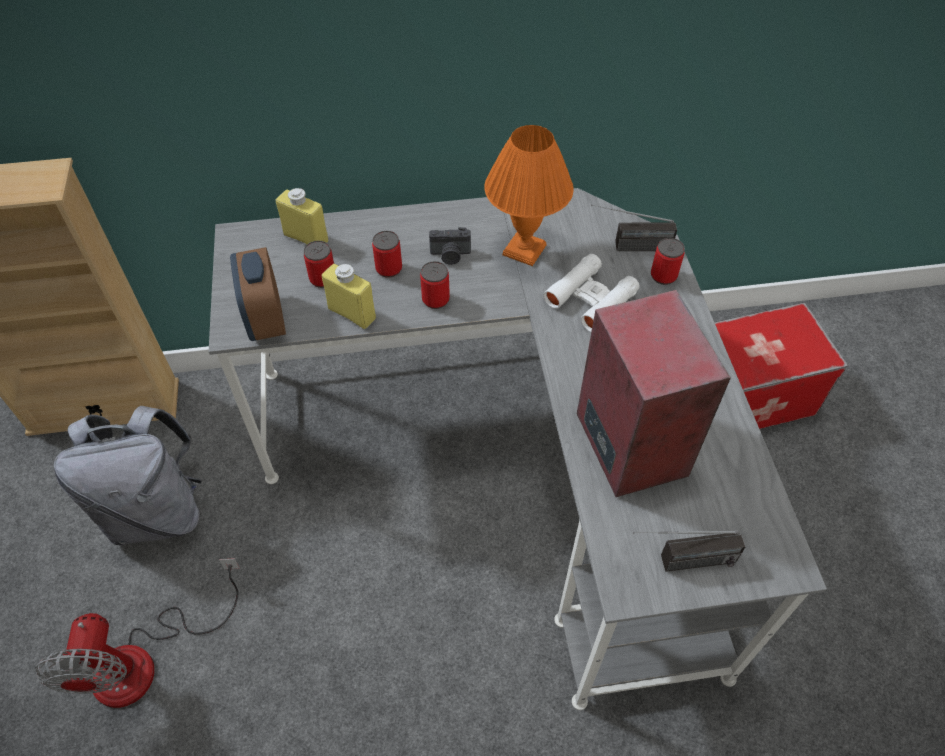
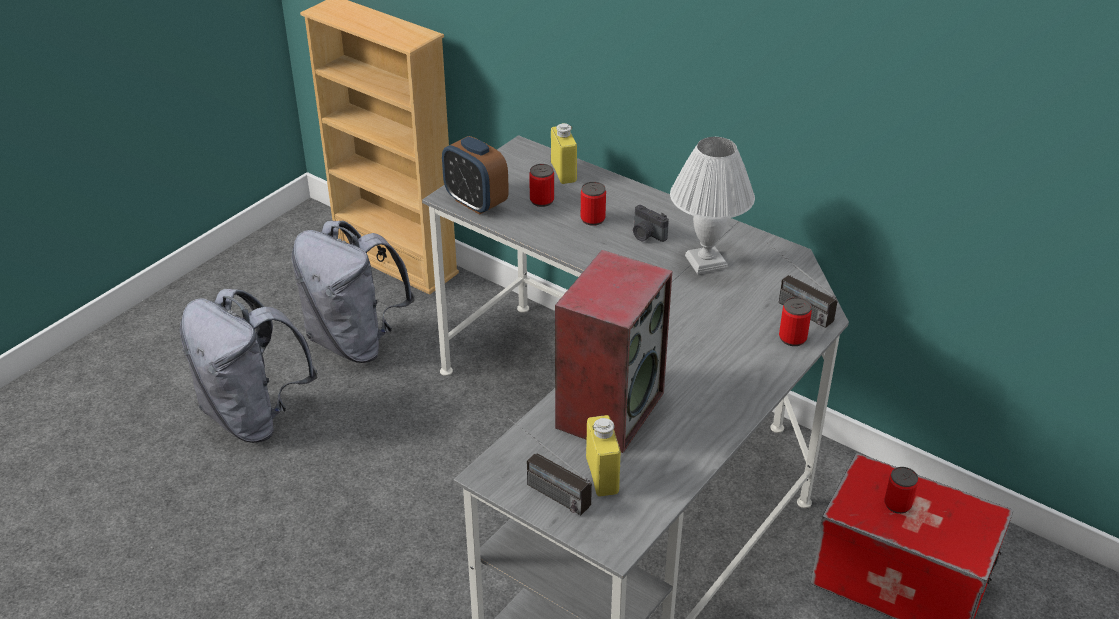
camera: 45 degrees right, 15 degrees down
(145, 660) = (254, 416): fan -> grey backpack
(266, 320) = (476, 202): alarm clock -> alarm clock turned 75 degrees counterclockwise
(352, 313) = (532, 229): yellow bottle -> yellow bottle (602, 476)
(435, 299) = (598, 253): can -> can (897, 504)
(524, 251) = (705, 262): orange table lamp -> white table lamp
(590, 298) = (711, 317): white binoculars -> none

